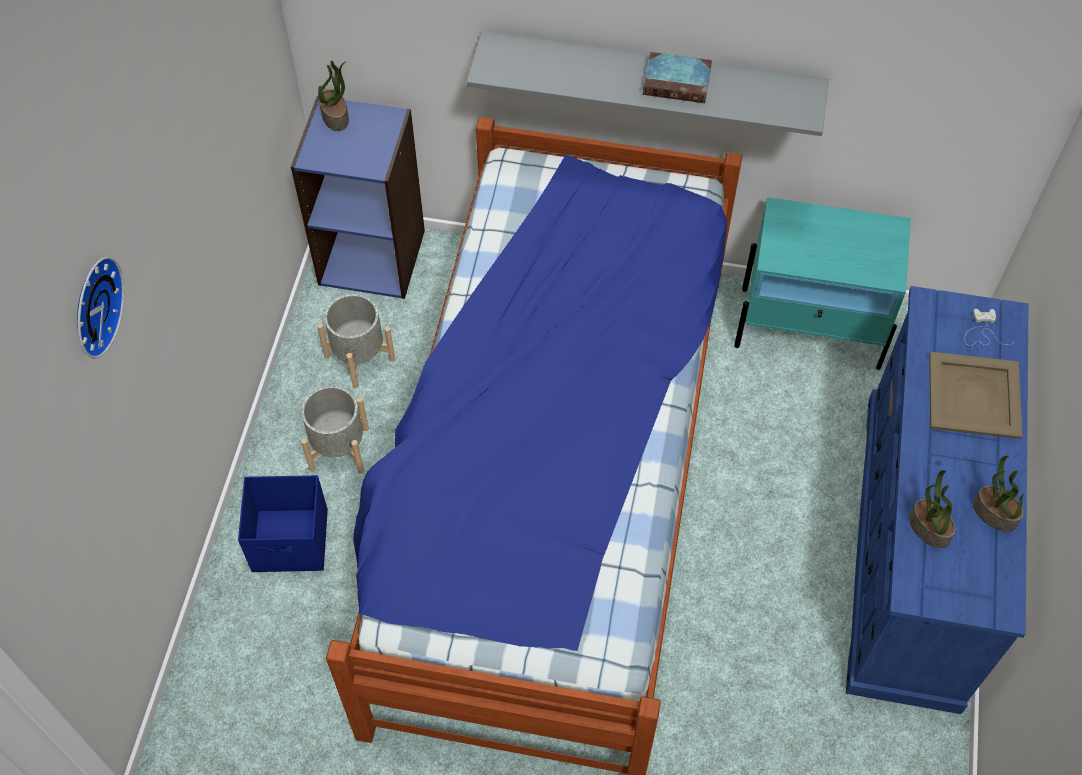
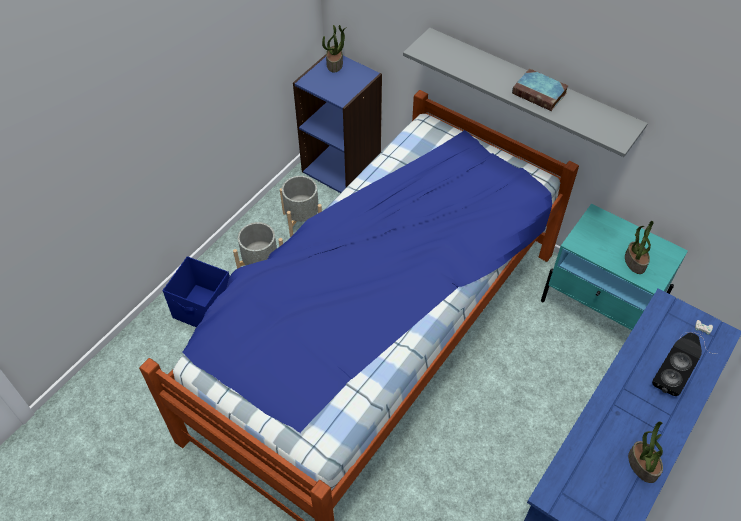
camera: 25 degrees right, 5 degrees down
(93, 306) = (73, 82): wall clock -> none
(928, 528) = (586, 455): potted plant -> potted plant (634, 262)
(975, 395) = (669, 378): beige tray -> black speaker

